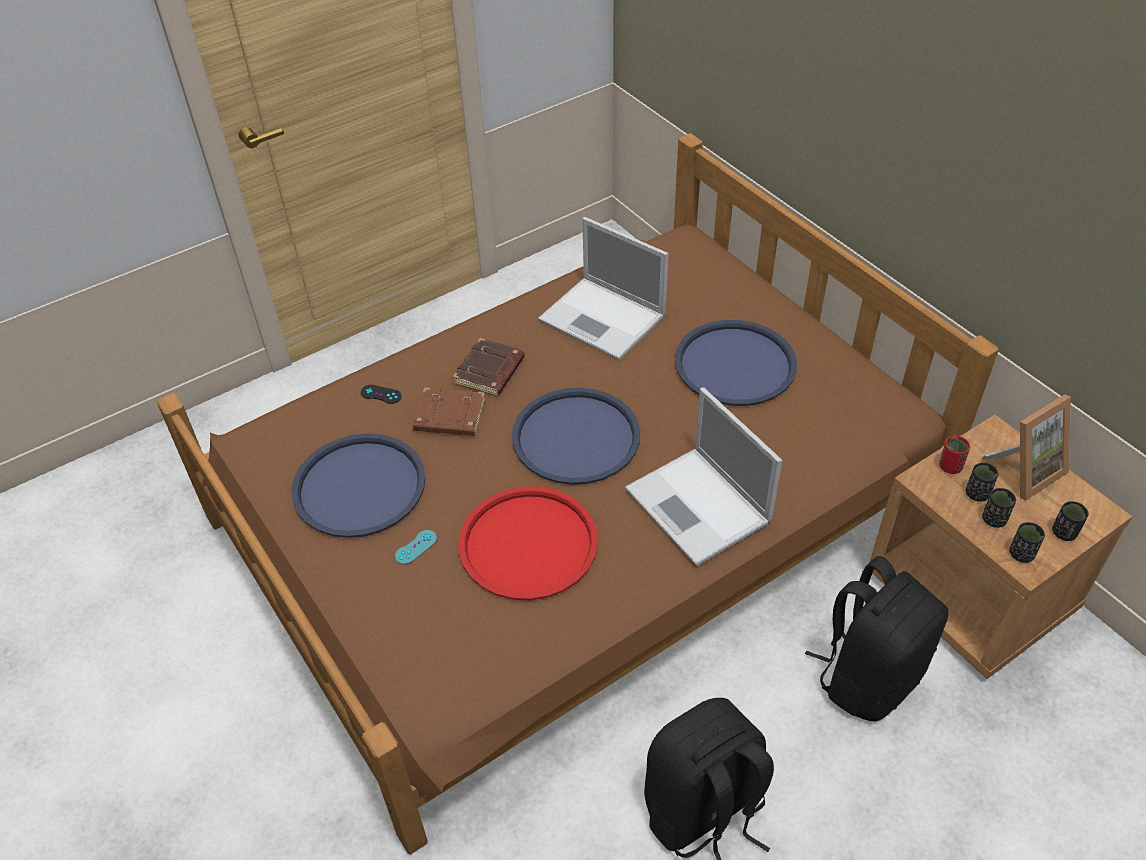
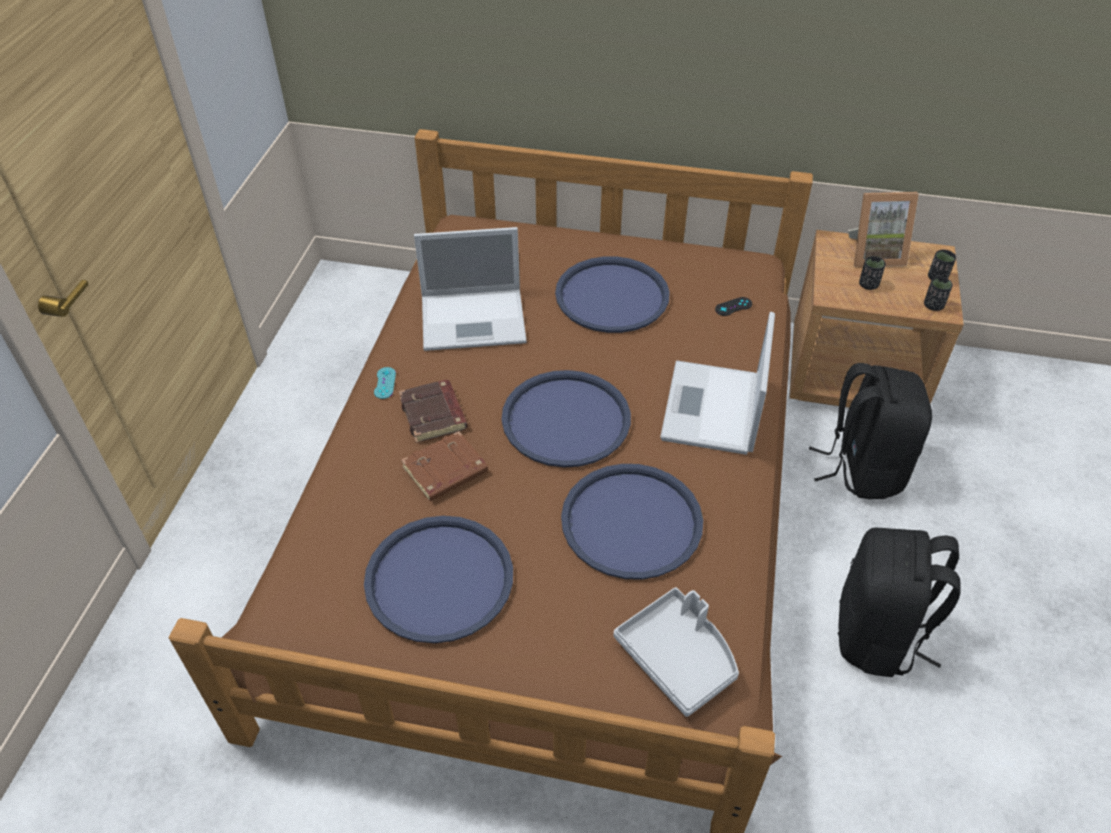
camera: 45 degrees left, 0 degrees up
(381, 394) = (360, 493): black game controller -> black game controller (733, 307)
(416, 547) = (550, 590): turquoise game controller -> turquoise game controller (385, 383)
(440, 659) = (678, 657): none -> grey tray
(528, 544) = (632, 522): red tray -> blue tray
(699, 507) = (712, 410): laptop -> laptop turned 90 degrees clockwise
(950, 466) = (834, 277): red cup -> none
(994, 519) = (895, 294): black cup -> none
(1025, 471) = (874, 254): picture frame -> picture frame turned 75 degrees clockwise

